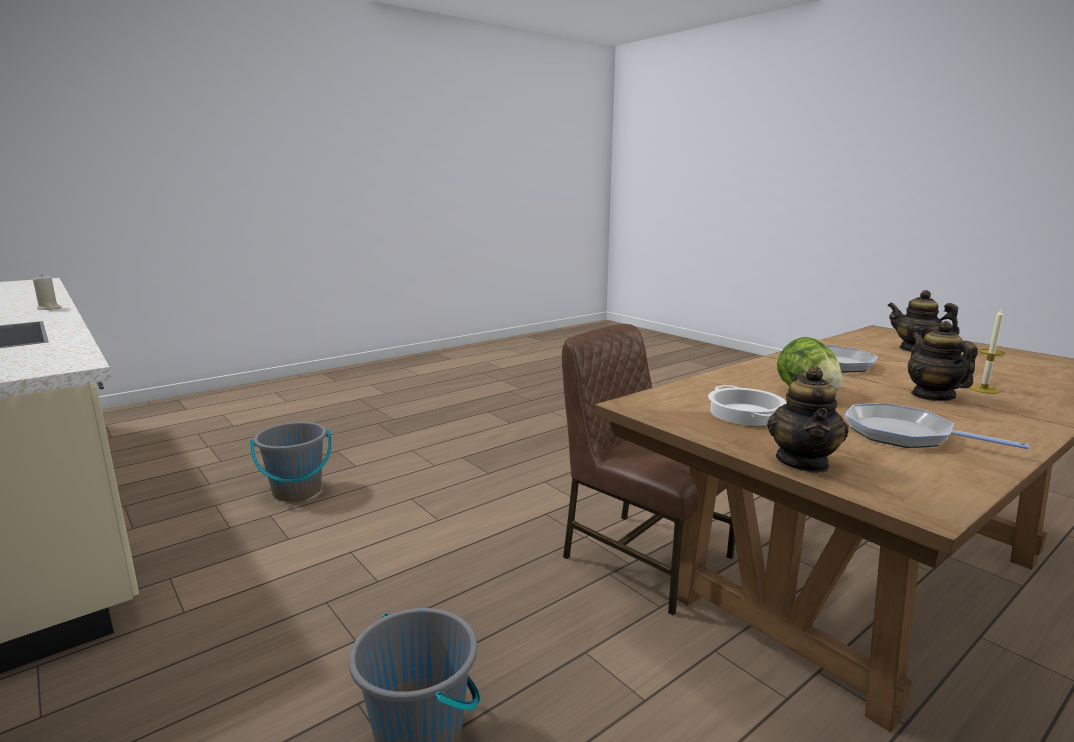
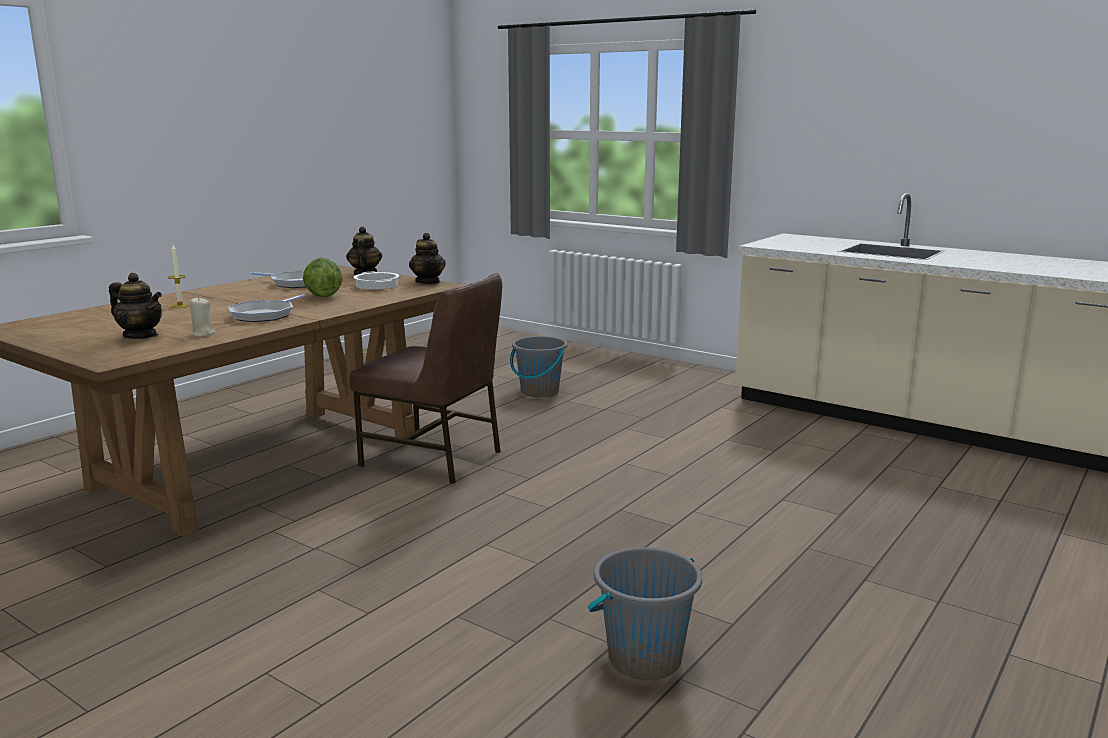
camera: 165 degrees right, 0 degrees up
(49, 308) = (993, 267): beige candle -> beige candle (202, 334)
(297, 491) = (790, 468): grey bucket -> grey bucket (644, 659)
(932, 396) = (232, 300): teapot -> teapot (428, 282)

